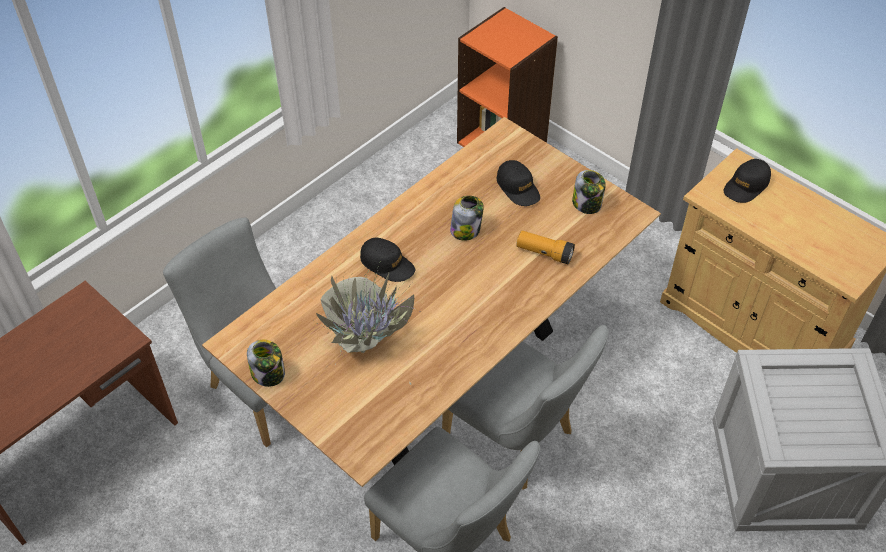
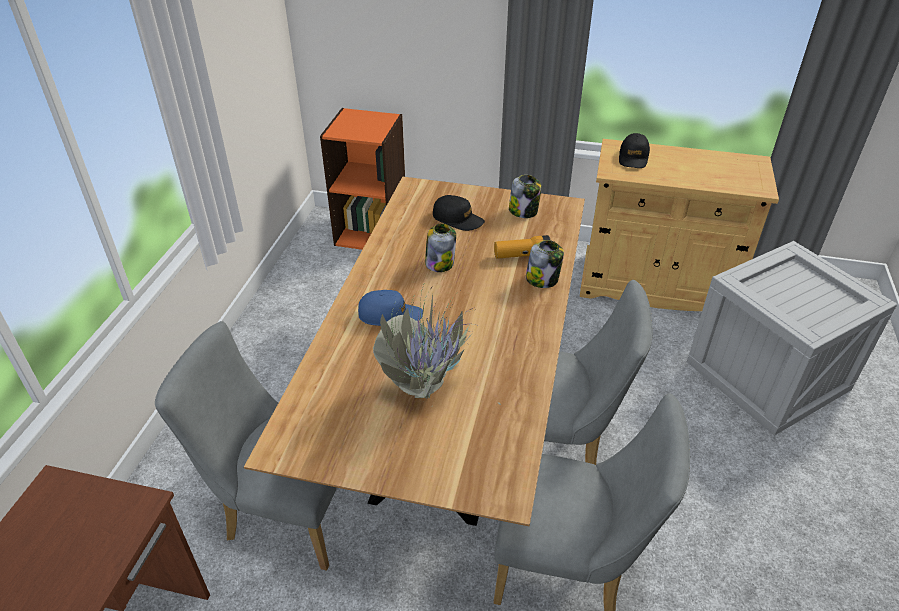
camera: 30 degrees left, 10 degrees down
(269, 374) = (343, 461): jar -> jar (542, 279)
(387, 264) = (390, 315): black cap -> blue cap

